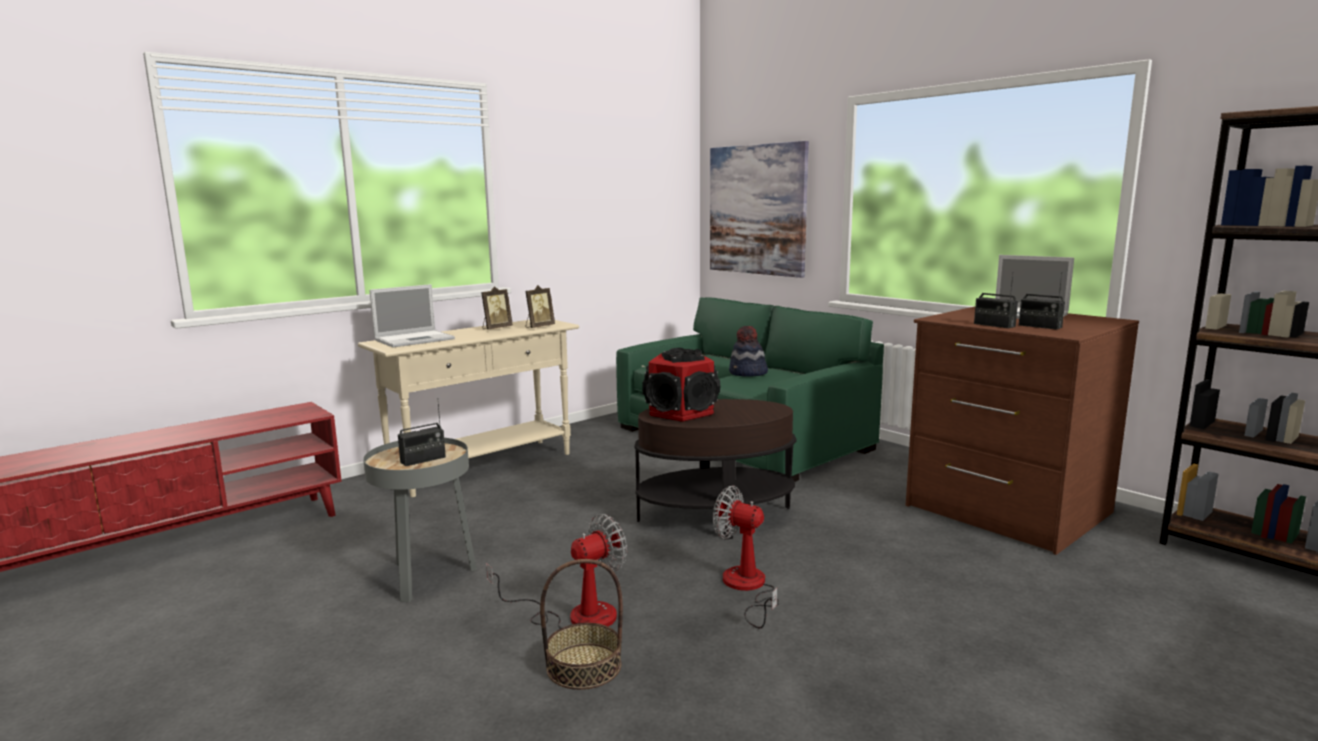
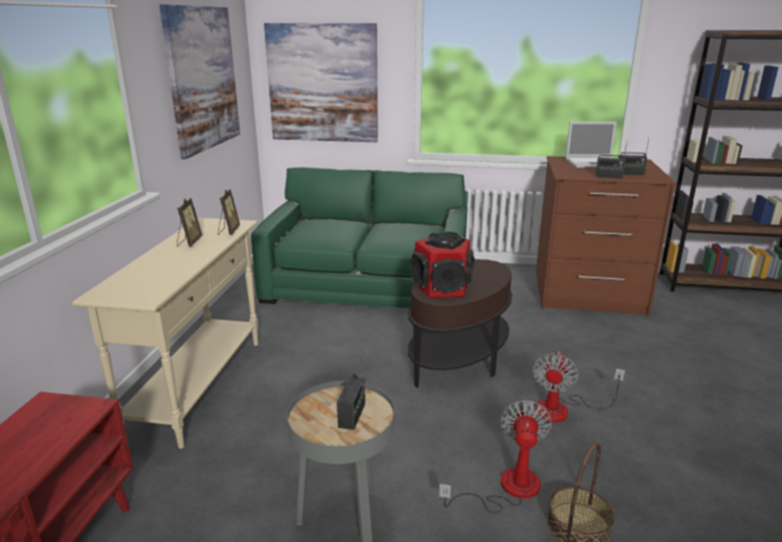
camera: 40 degrees left, 10 degrees up
(416, 339) = (139, 279): laptop -> none
(608, 196) = (203, 78): none -> picture
(747, 588) = (562, 409): fan -> fan turned 60 degrees counterclockwise
(748, 373) = (384, 233): hat -> none

